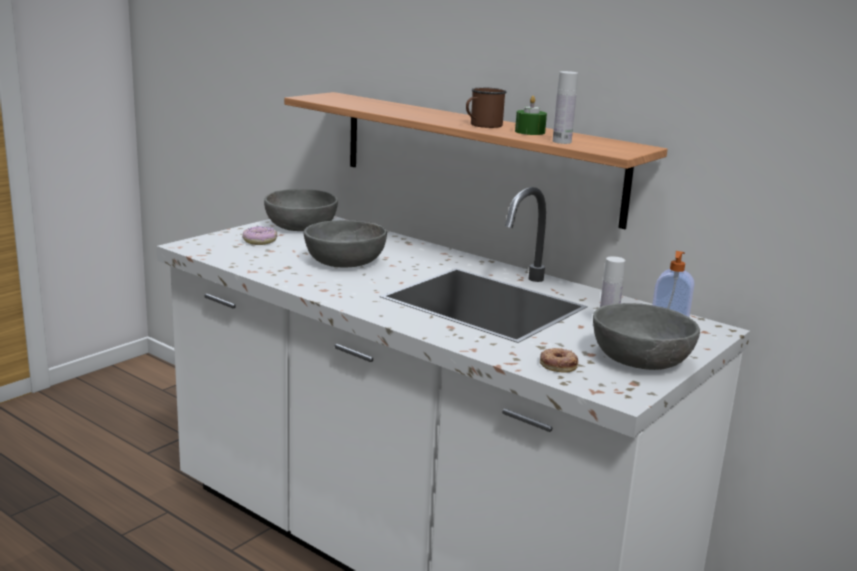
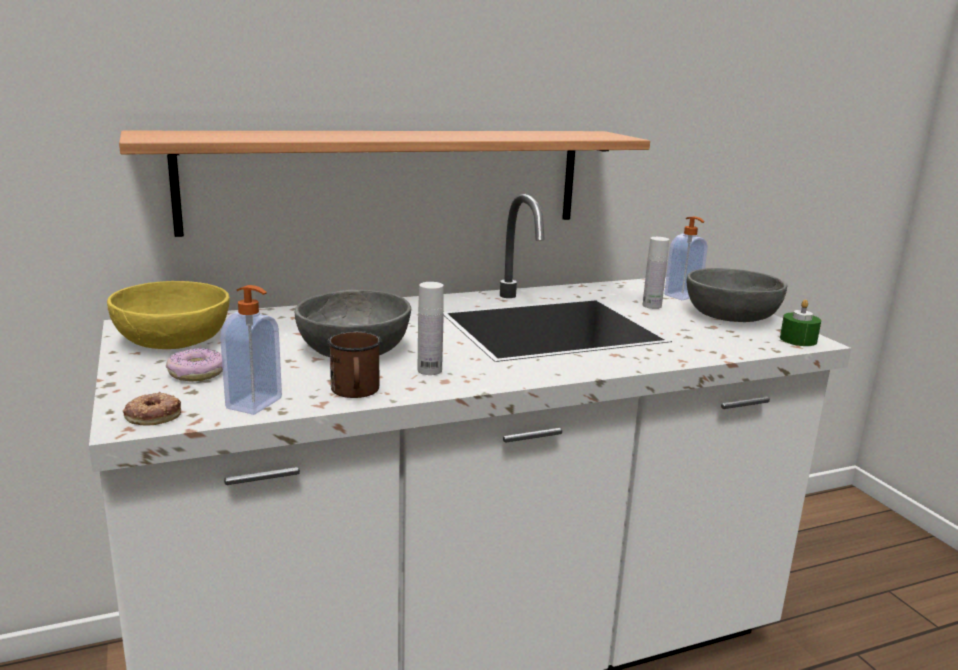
camera: 60 degrees left, 0 degrees up
(235, 259) = (256, 404): none -> soap dispenser
(301, 226) = (174, 339): grey bowl -> yellow bowl
(482, 125) = (450, 135): brown mug -> brown mug (355, 392)
(530, 132) = (501, 134): green candle -> green candle (798, 340)
(558, 364) = (733, 341): donut -> donut (153, 415)
(562, 142) = (561, 137): white bottle -> white bottle (429, 370)

